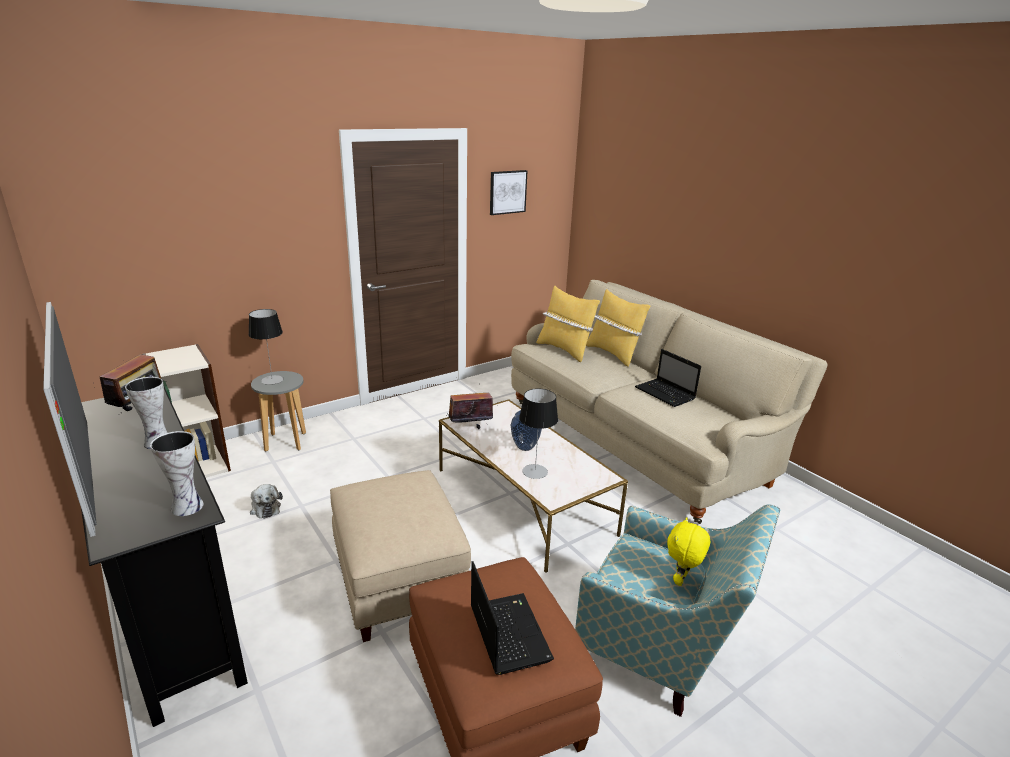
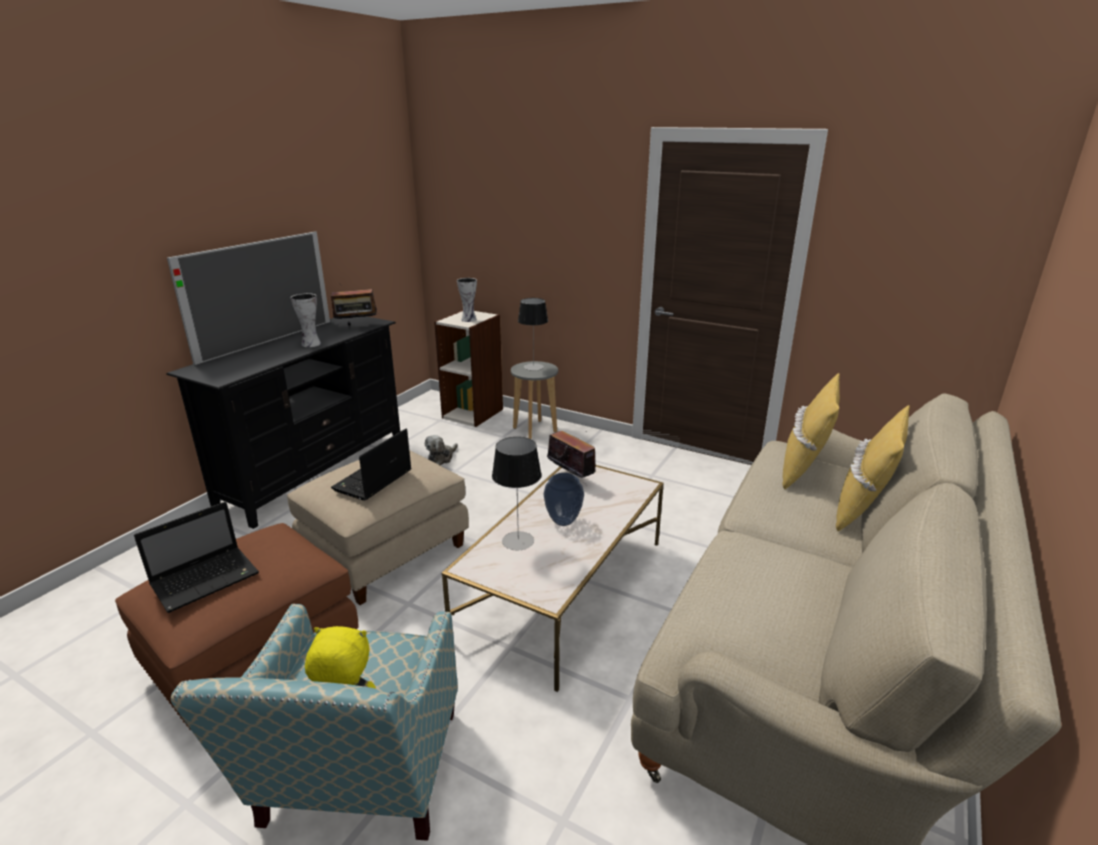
camera: 65 degrees right, 0 degrees up
(187, 506) = (232, 374): vase -> vase (469, 319)
(507, 192) = (888, 229): picture -> none
(666, 394) = (789, 583): laptop -> laptop (372, 481)

